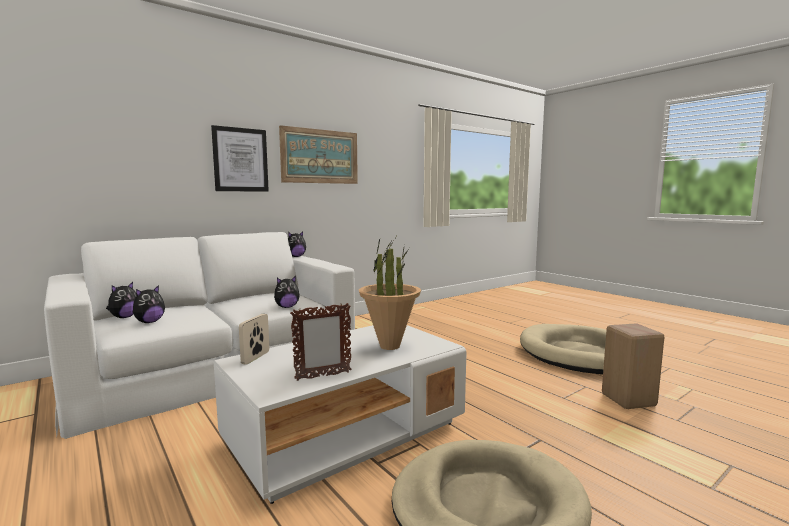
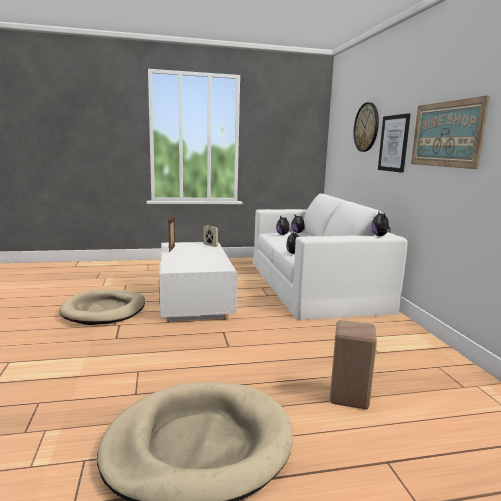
camera: 115 degrees right, 5 degrees up
(160, 133) = (366, 127): none -> wall clock
(389, 346) = (188, 261): potted plant -> none
(628, 400) = (89, 400): beige stool -> beige stool (348, 396)

